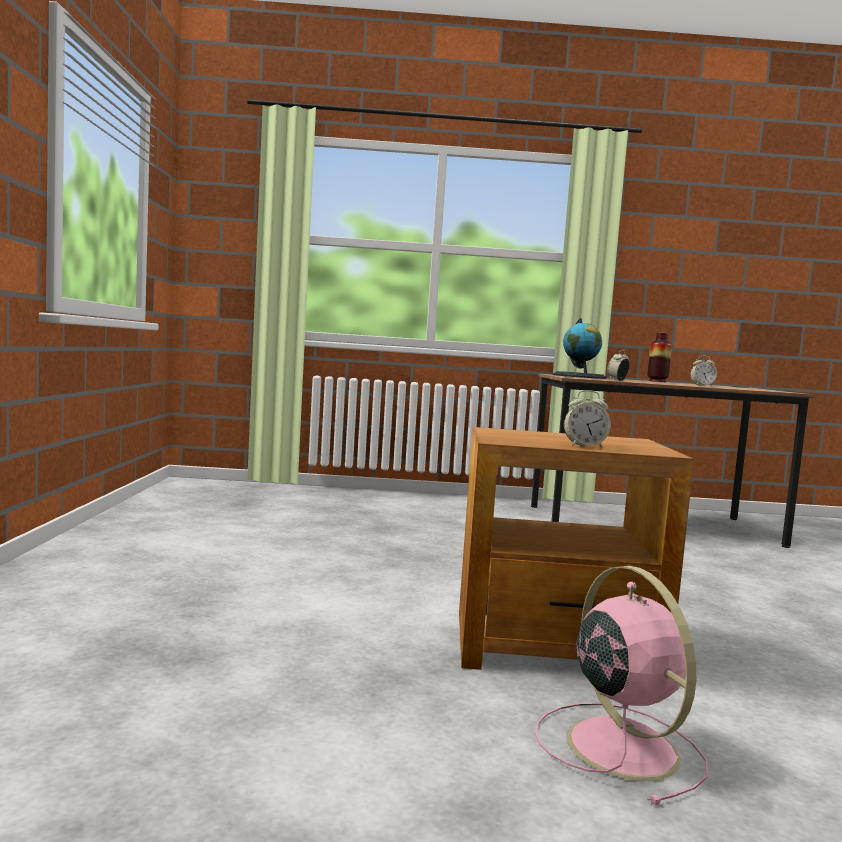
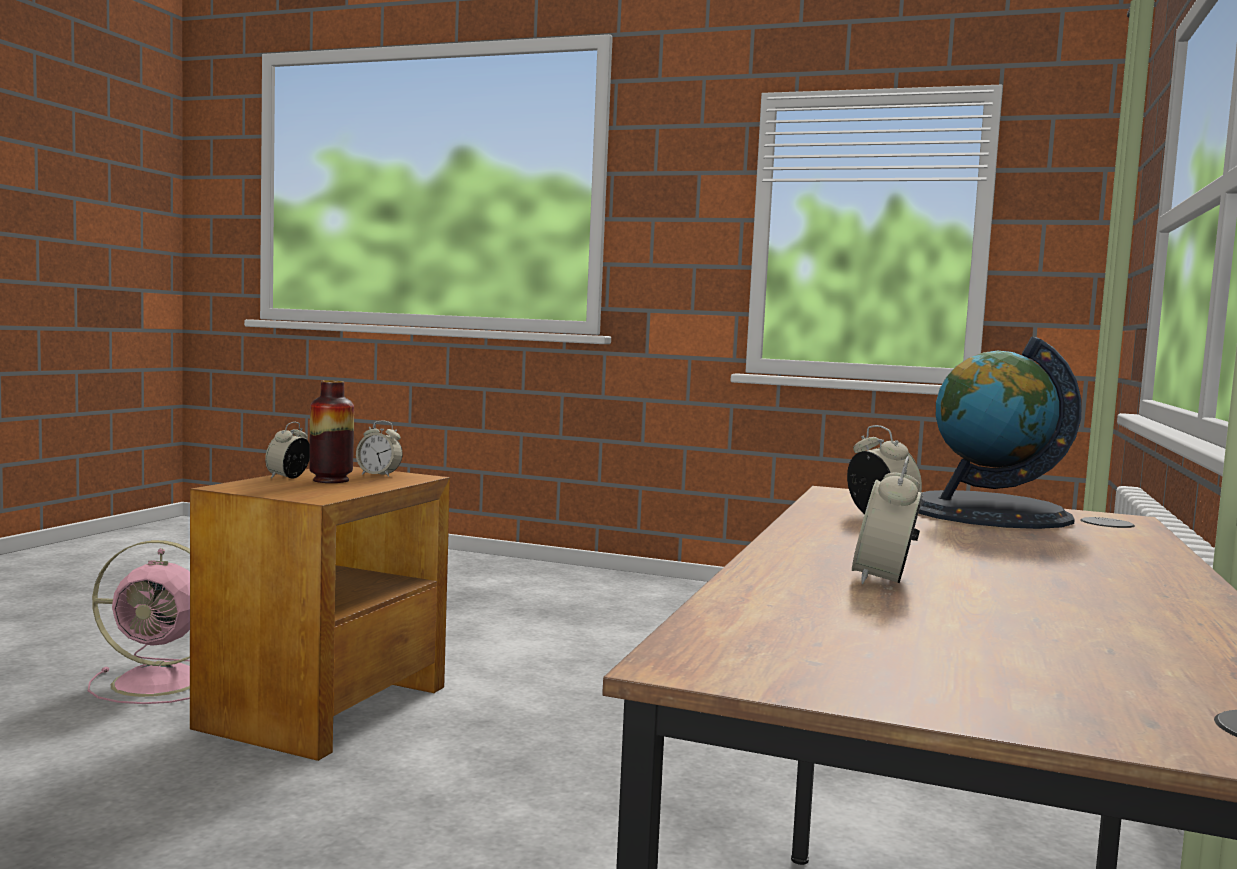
camera: 110 degrees right, 0 degrees up
(510, 434) = (379, 475): none -> alarm clock
(657, 381) = (1129, 585): vase -> vase (331, 480)

